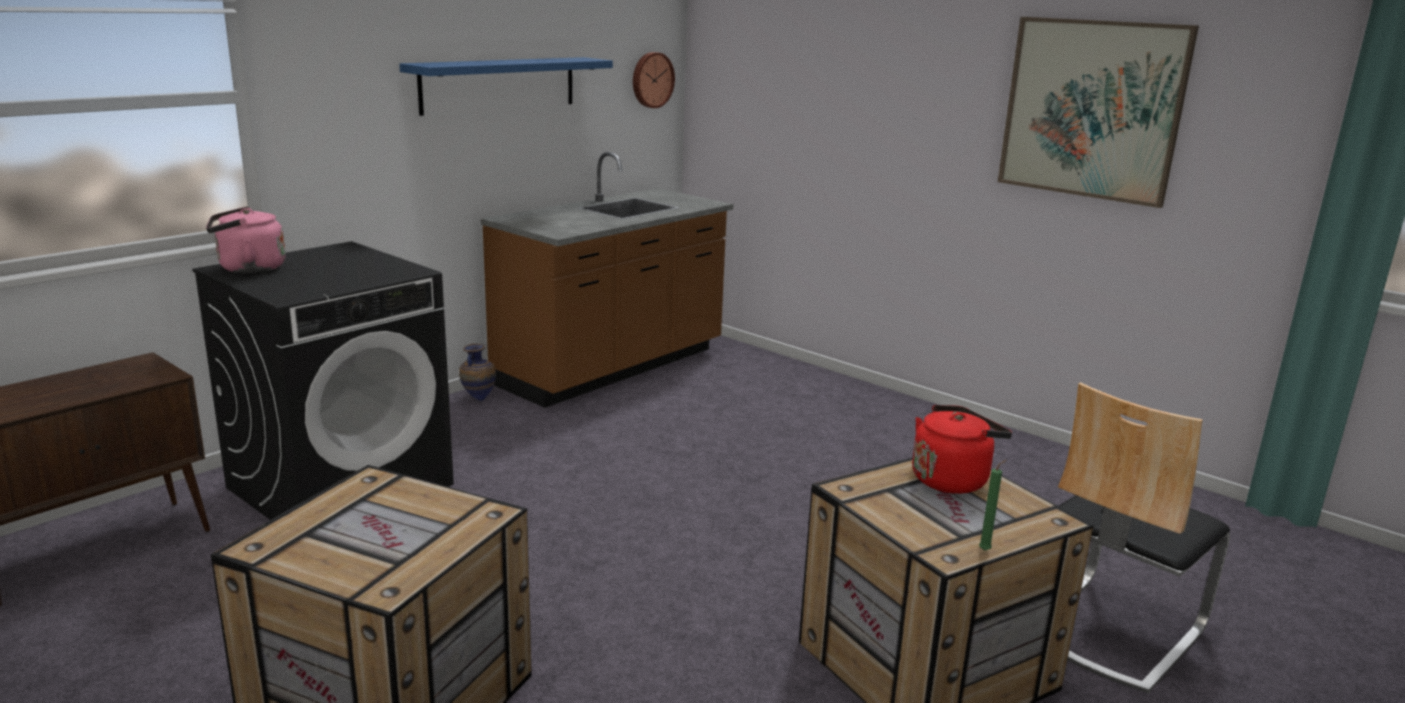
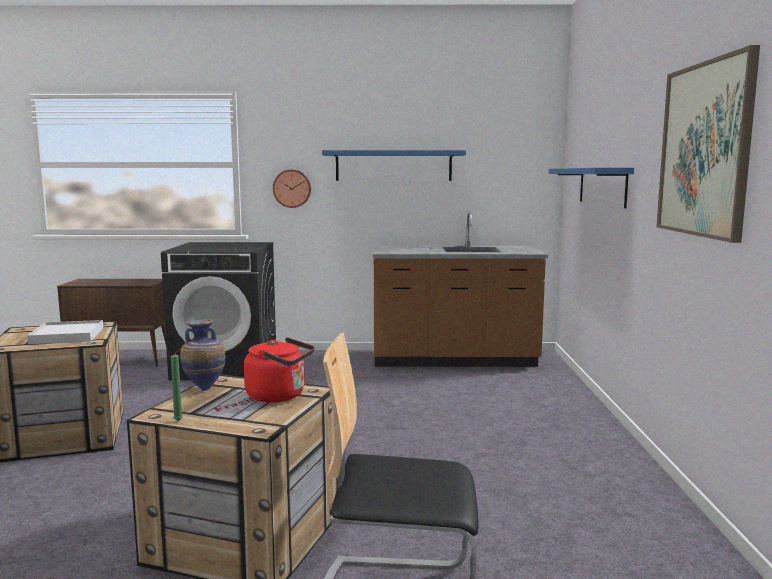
camera: 50 degrees right, 10 degrees down
(248, 269) = (202, 243): pink kettle -> none
(404, 520) = (67, 335): none -> white tray
(478, 399) = (354, 355): vase -> vase (204, 389)
(651, 80) = (527, 168): wall clock -> wall clock (292, 188)
(827, 118) = (602, 186): none -> blue shelf

